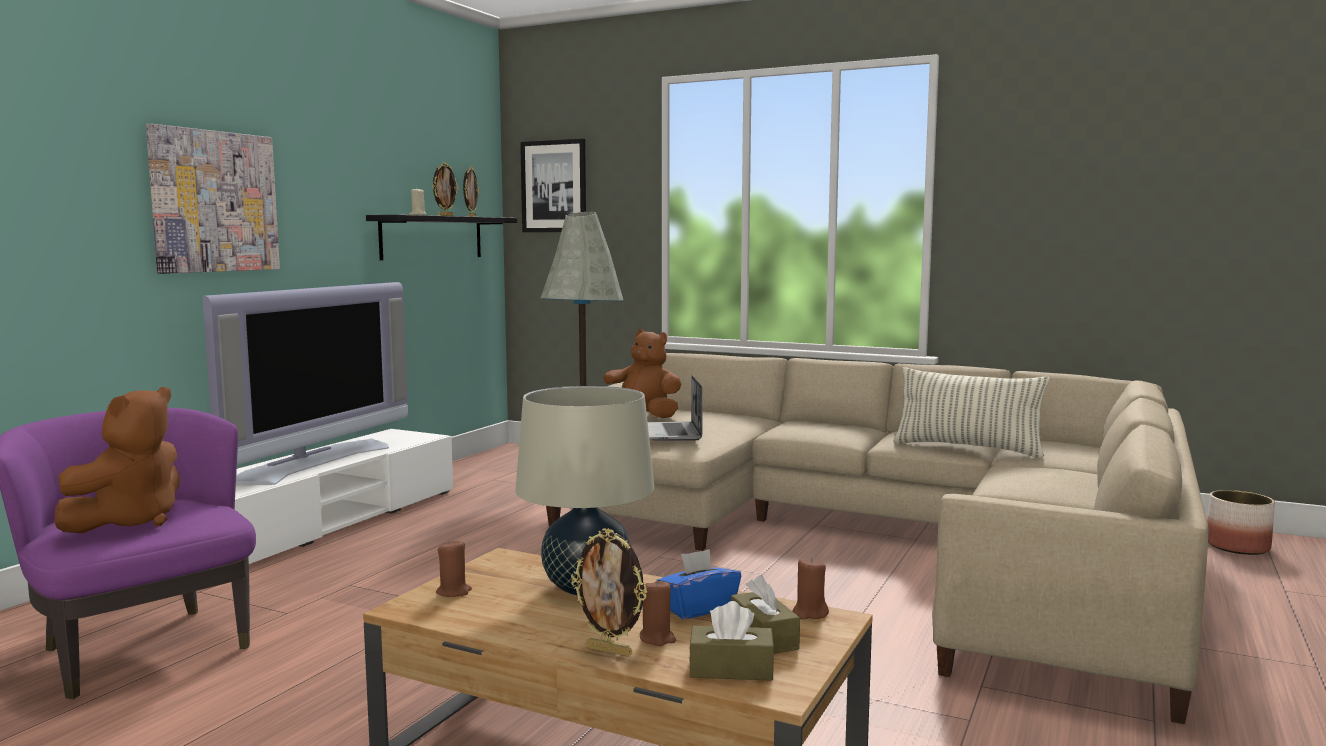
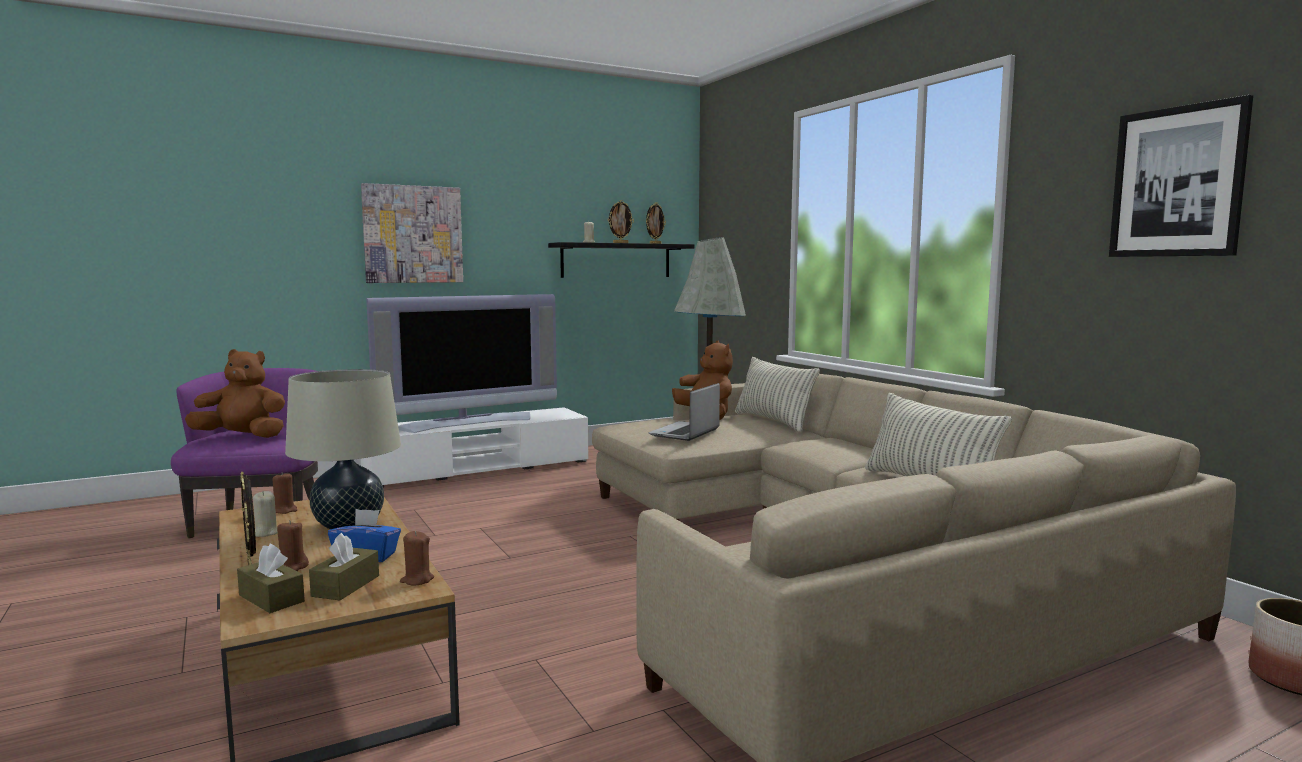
camera: 35 degrees right, 0 degrees up
(130, 521) = (243, 437): brown plush toy -> brown plush toy turned 150 degrees counterclockwise
(511, 618) = (265, 533): none -> beige candle
(554, 186) = (726, 216): picture -> picture (1177, 182)
(710, 412) = (773, 421): none -> pillow

